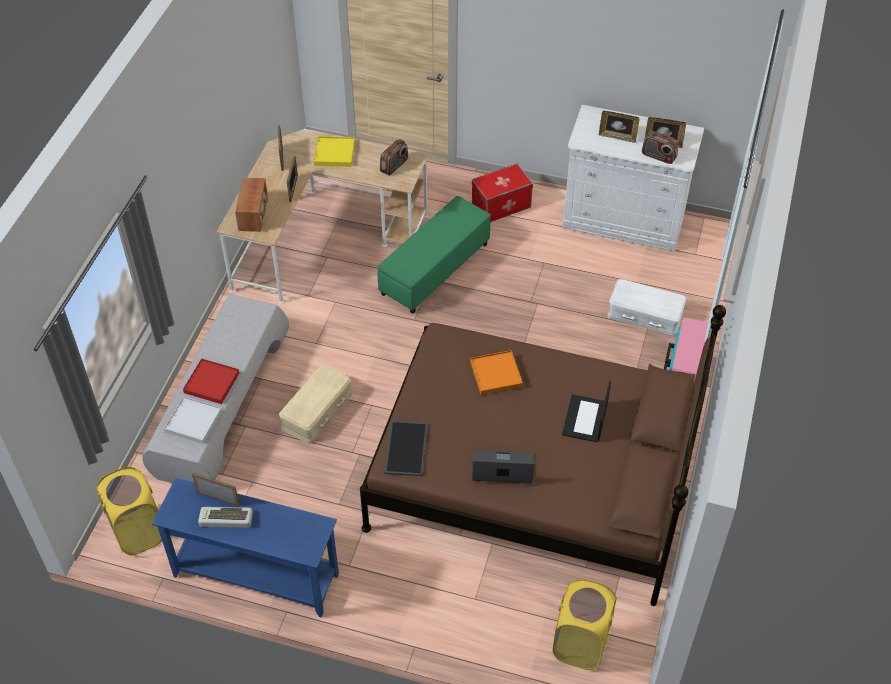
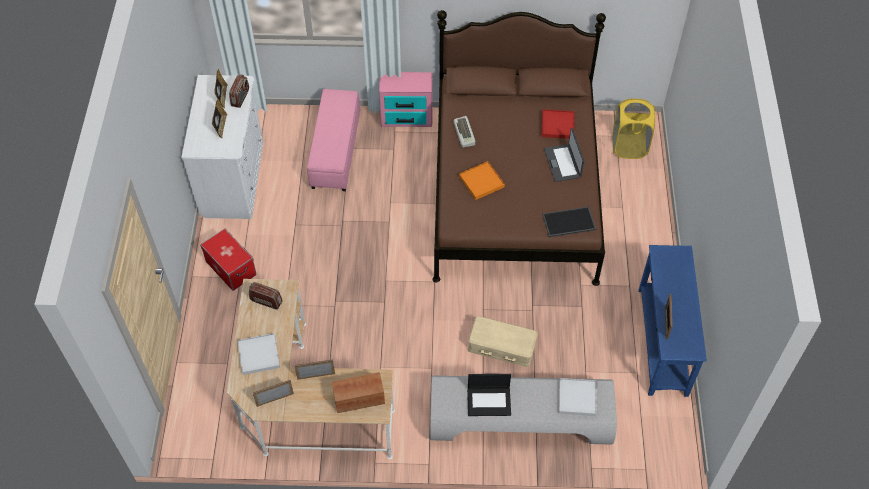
camera: 105 degrees left, 5 degrees up
(138, 531) = (662, 437): yellow laundry basket -> none
(212, 383) = (533, 398): red tray -> red tray (557, 125)
(225, 520) = (681, 312): keyboard -> keyboard (465, 134)
(334, 153) = (258, 355): yellow tray -> white tray
(434, 268) = (321, 301): green ottoman -> none
(585, 419) = (502, 125): laptop -> laptop (489, 401)
(645, 315) = (336, 151): white storage box -> pink ottoman

